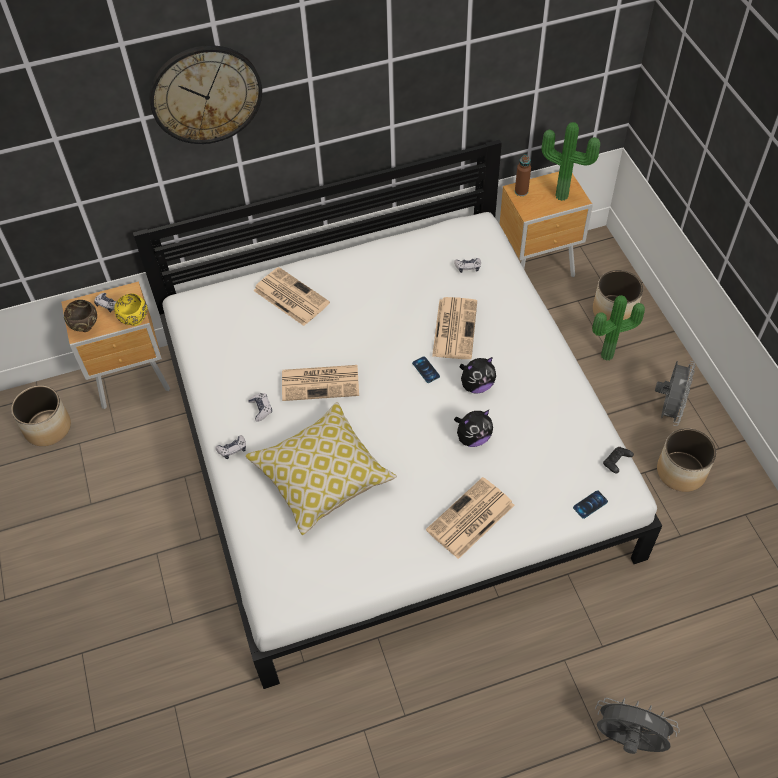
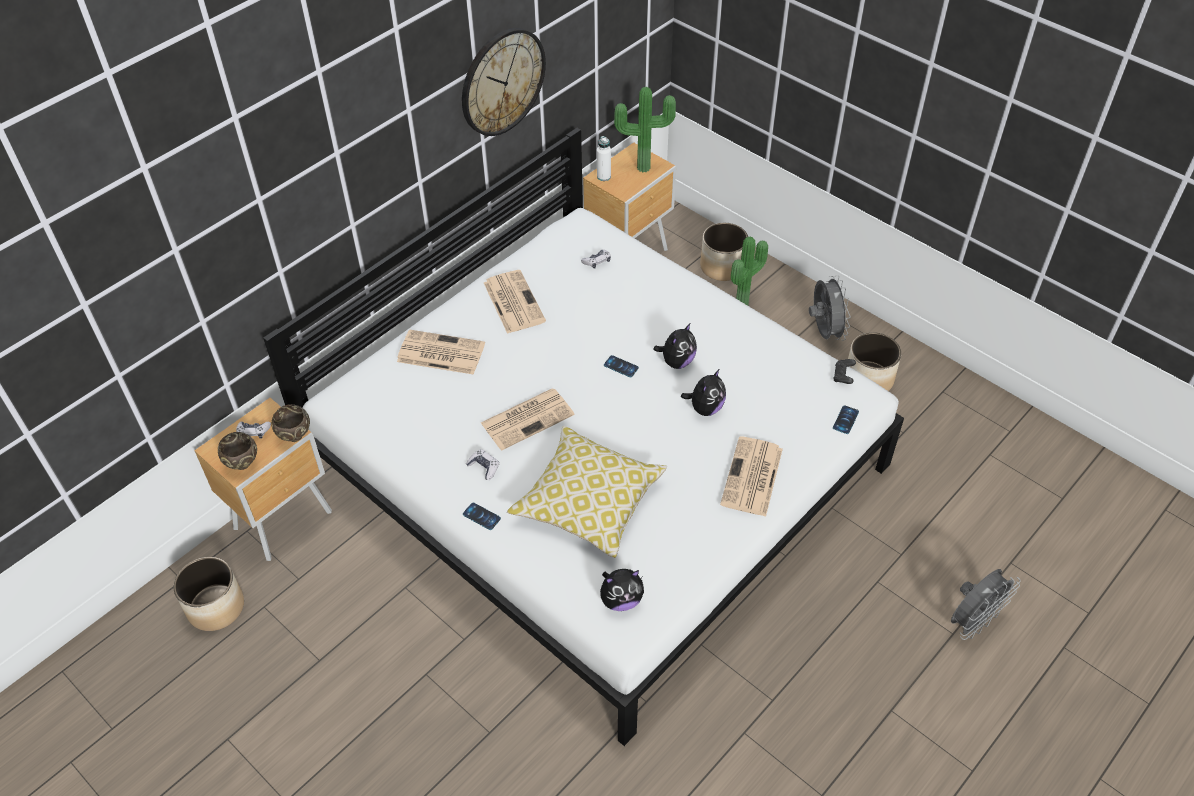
camera: 30 degrees left, 5 degrees down
(135, 322) = (295, 437): yellow bowl -> brown bowl
(206, 94) = (318, 153): wall clock -> wall clock (502, 81)
(232, 449) = (481, 516): game controller -> phone
(292, 572) = (621, 600): none -> plush toy
(454, 328) = (622, 319): newspaper -> newspaper (513, 301)
(521, 191) = (604, 176): brown bottle -> white bottle
(627, 740) = (972, 621): grey fan -> grey fan turned 150 degrees clockwise

